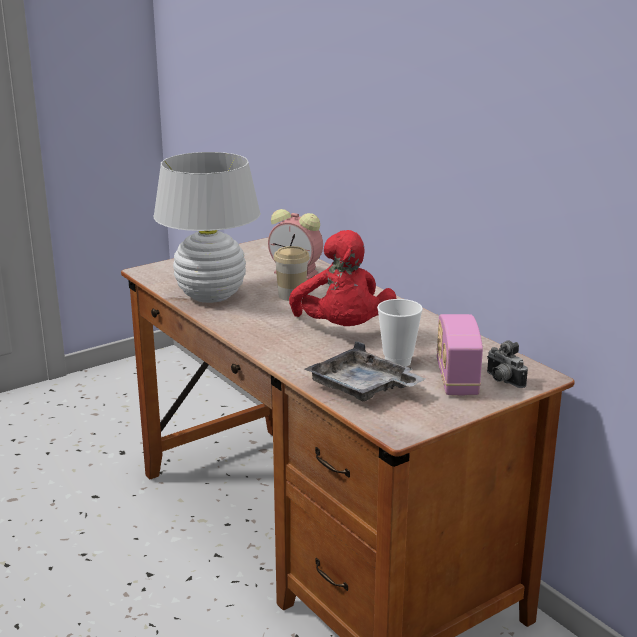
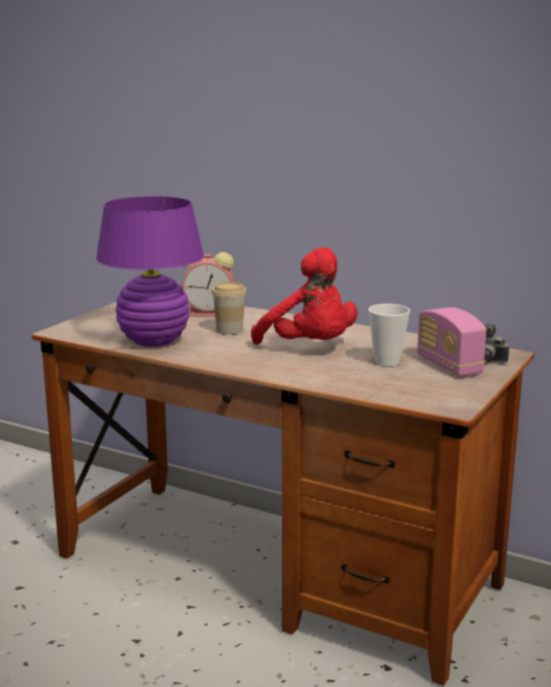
camera: 25 degrees left, 5 degrees down
(211, 296) = (154, 341): white table lamp -> purple table lamp
(362, 388) = (384, 384): grey tray -> none

